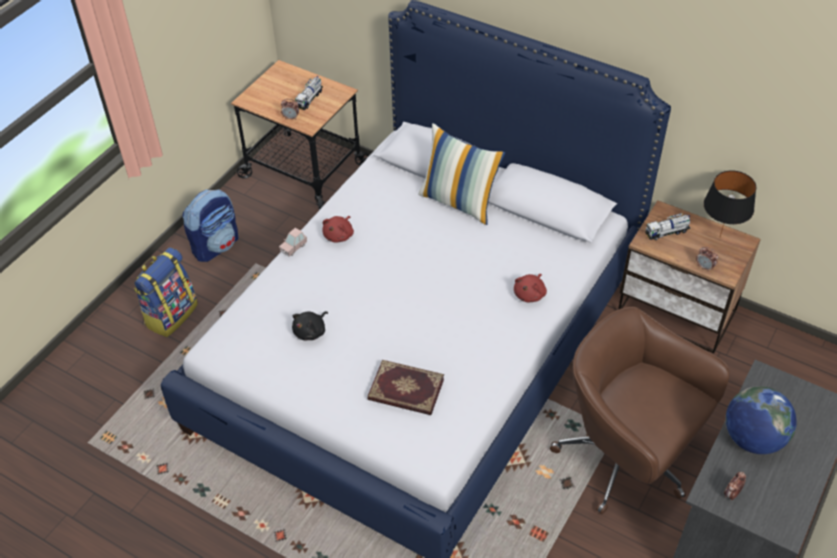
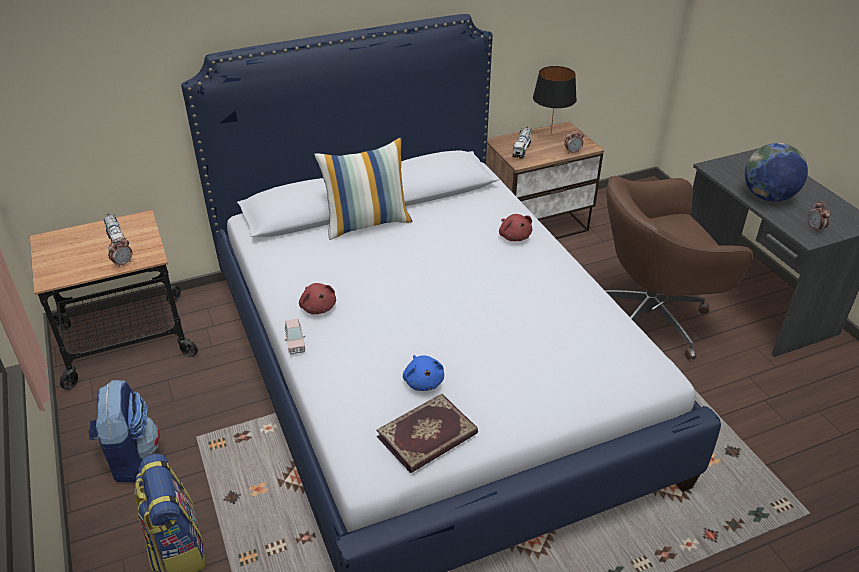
camera: 55 degrees left, 10 degrees down
(311, 331) = (423, 381): black plush toy -> blue plush toy
(405, 390) = (557, 353): book -> book (428, 436)

